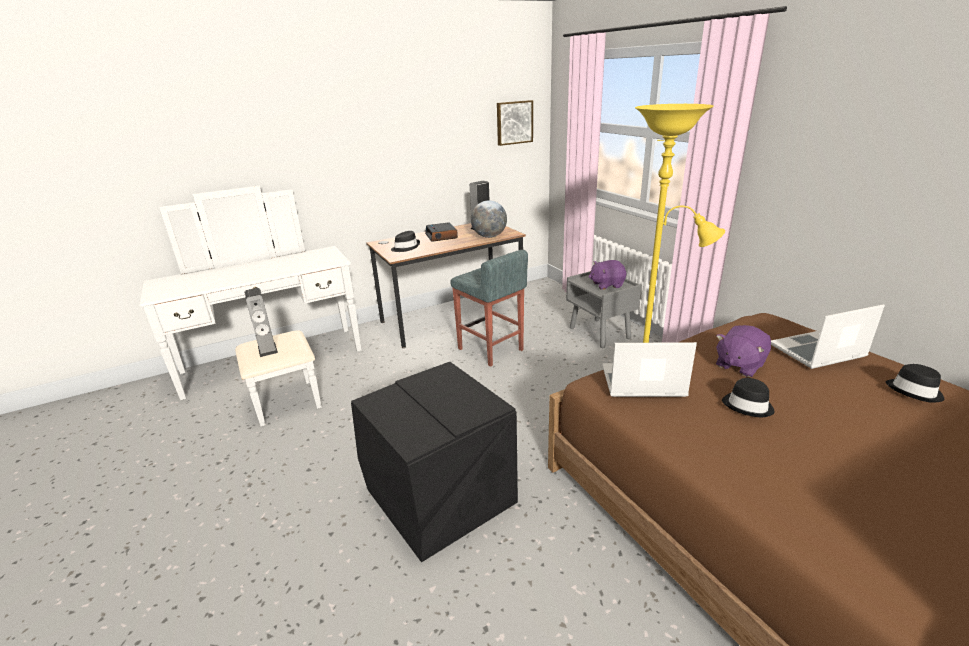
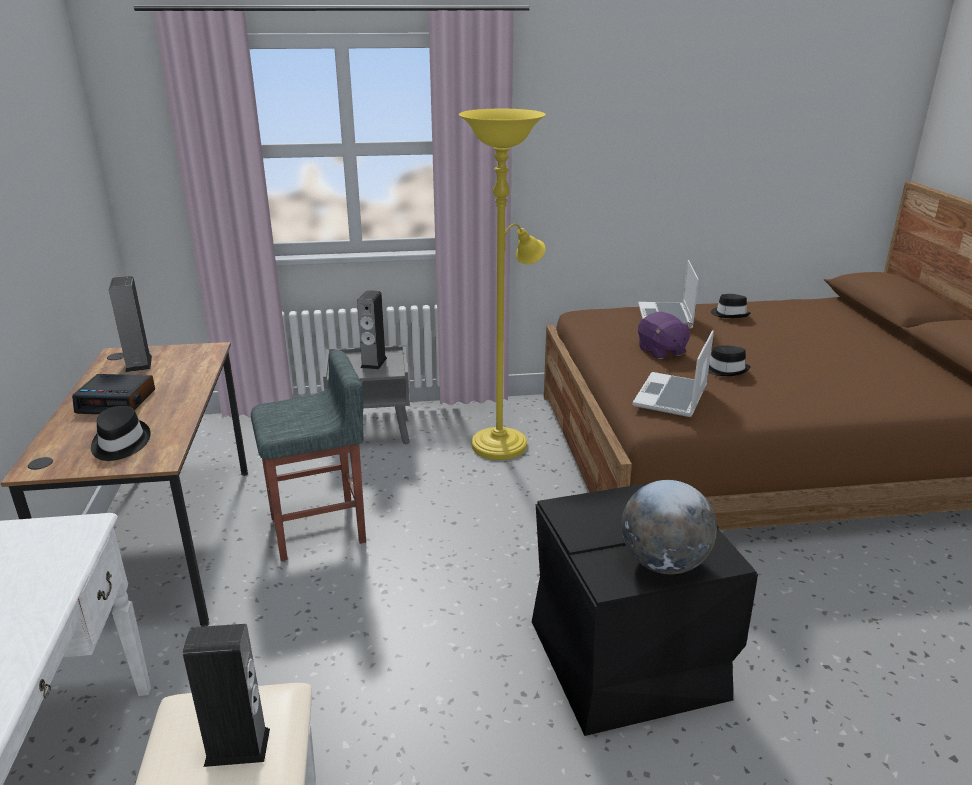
camera: 70 degrees left, 0 degrees up
(489, 236) = (193, 366): globe -> globe (663, 563)
(514, 122) = (73, 164): picture -> none
(606, 285) = (373, 362): purple plush toy -> speaker

